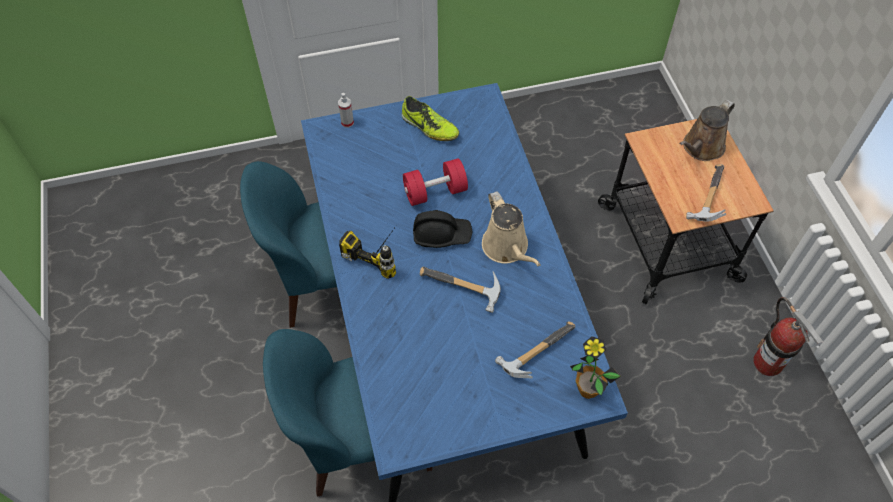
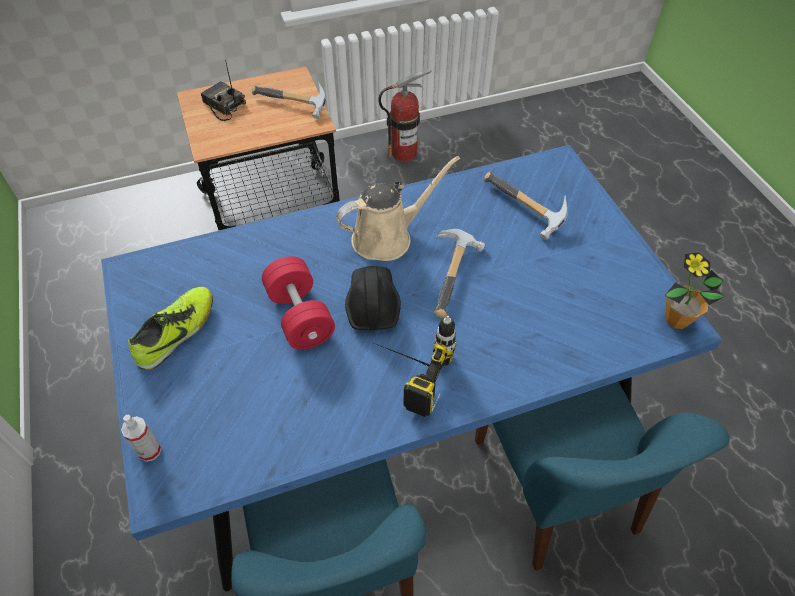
camera: 95 degrees left, 5 degrees down
(587, 390) = (554, 170): potted plant -> potted plant (676, 319)
(701, 148) = (223, 105): brown watering can -> radio

